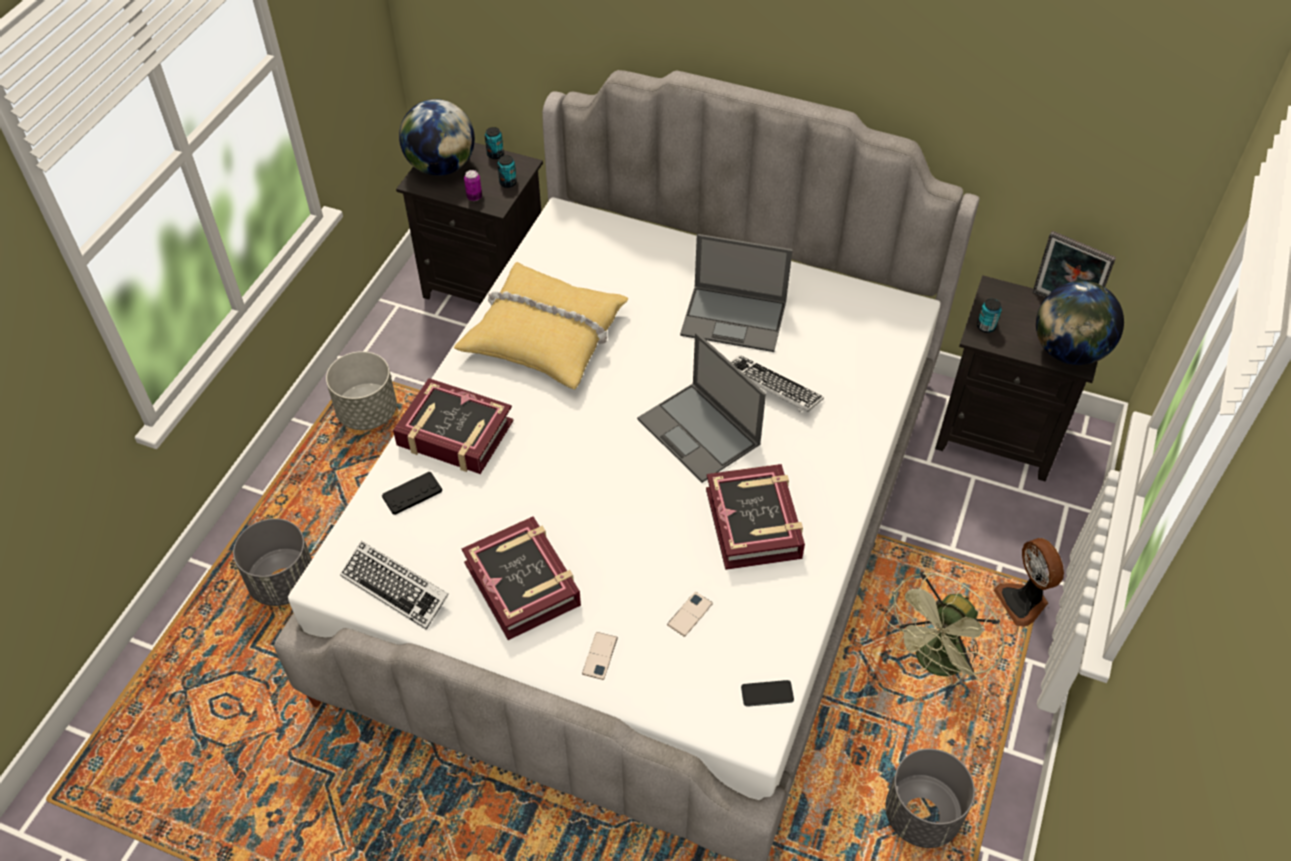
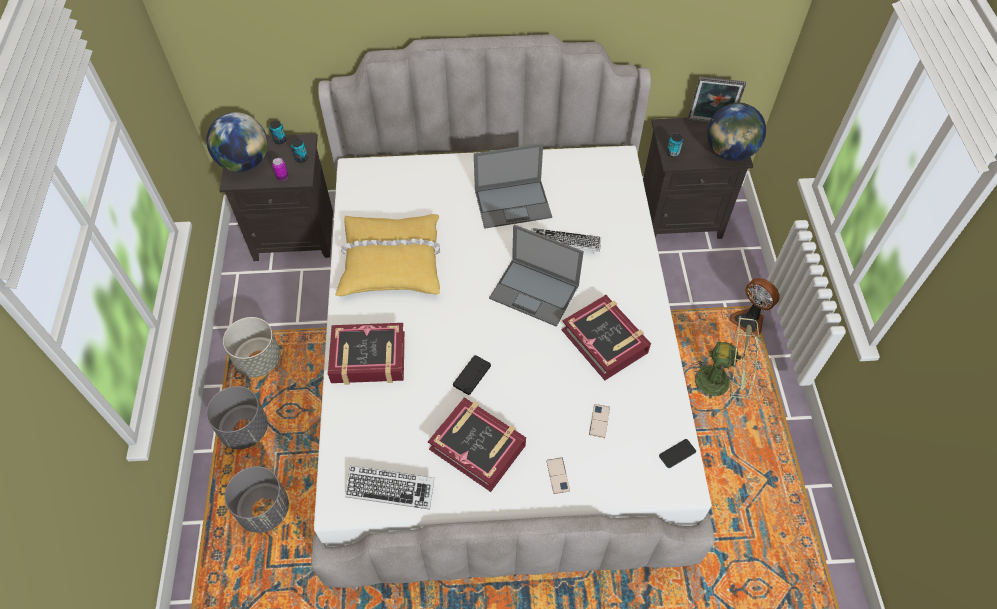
camera: 25 degrees left, 5 degrees up
(412, 494) = (363, 414): black game controller -> black game controller (472, 375)
(921, 815) = (762, 482): grey planter -> grey planter (244, 430)
(936, 664) = (720, 382): green fan -> green fan turned 90 degrees counterclockwise

